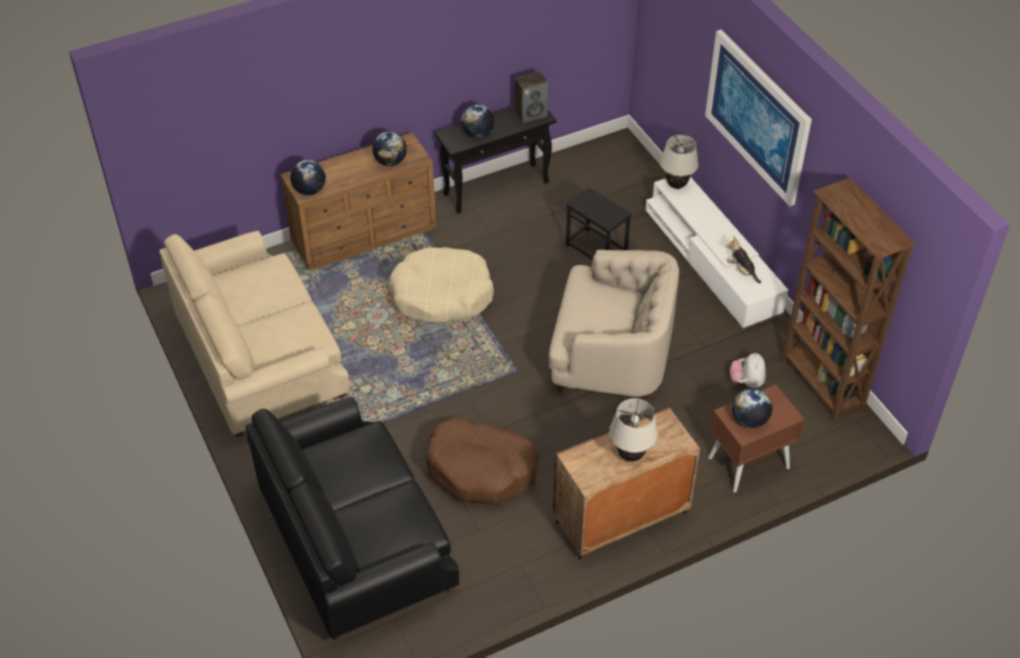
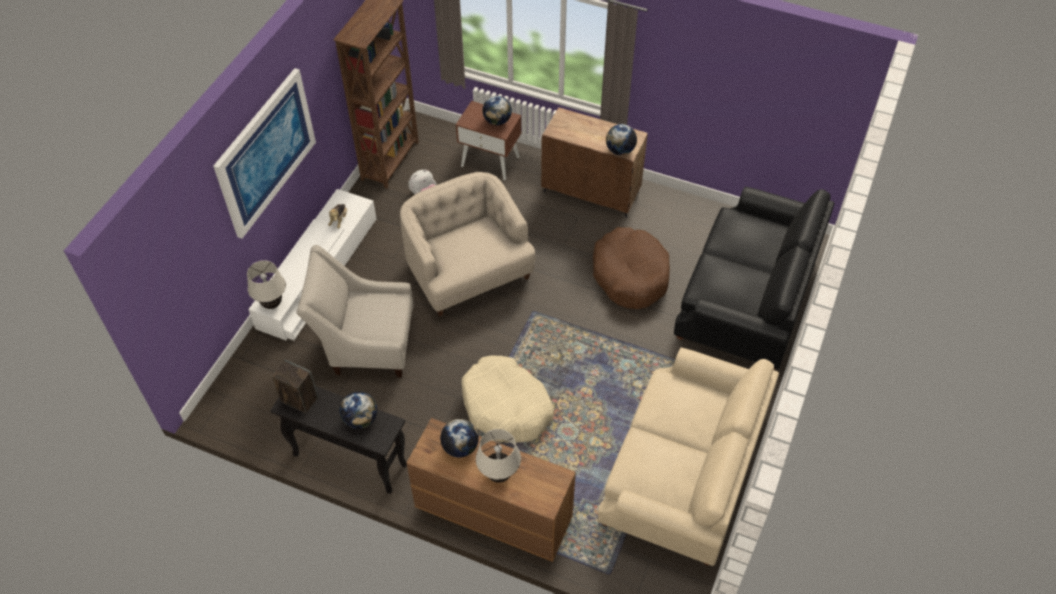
camera: 130 degrees left, 5 degrees up
(309, 190) = (551, 478): globe -> globe (620, 150)
(597, 249) = (366, 344): black side table -> beige armchair
(630, 455) = (597, 130): beige table lamp -> beige table lamp (499, 475)

